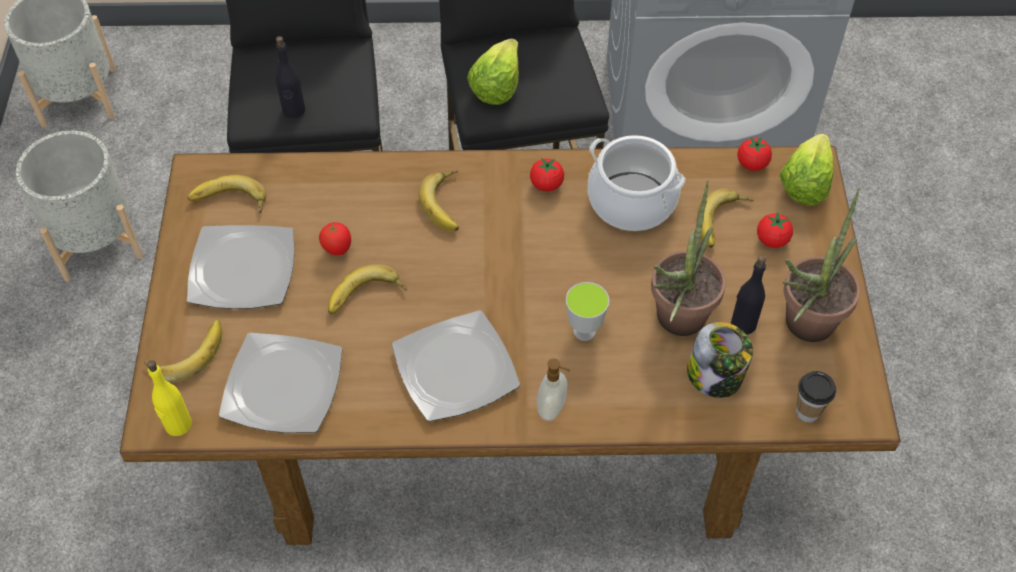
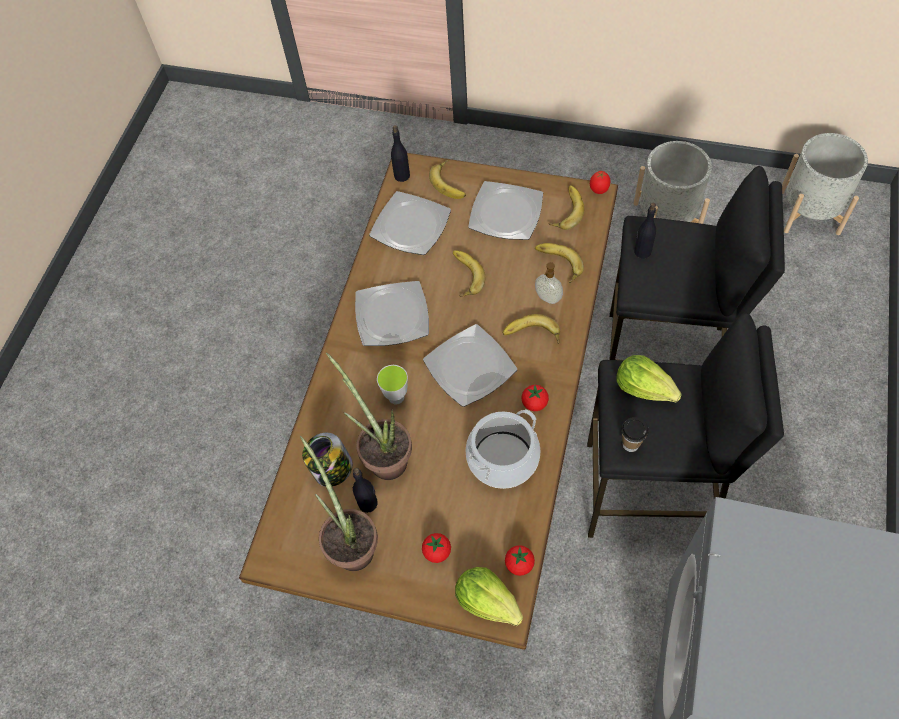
camera: 110 degrees right, 5 degrees up
(177, 425) = (402, 175): yellow bottle -> black bottle
(337, 249) = (508, 265): tomato -> tomato (599, 190)
(513, 259) = (470, 366): none -> plate
(552, 408) = (344, 364): soap dispenser -> soap dispenser (547, 298)
(723, 222) = (464, 520): banana -> banana (557, 264)
(807, 412) = (283, 521): cup -> cup (630, 444)

